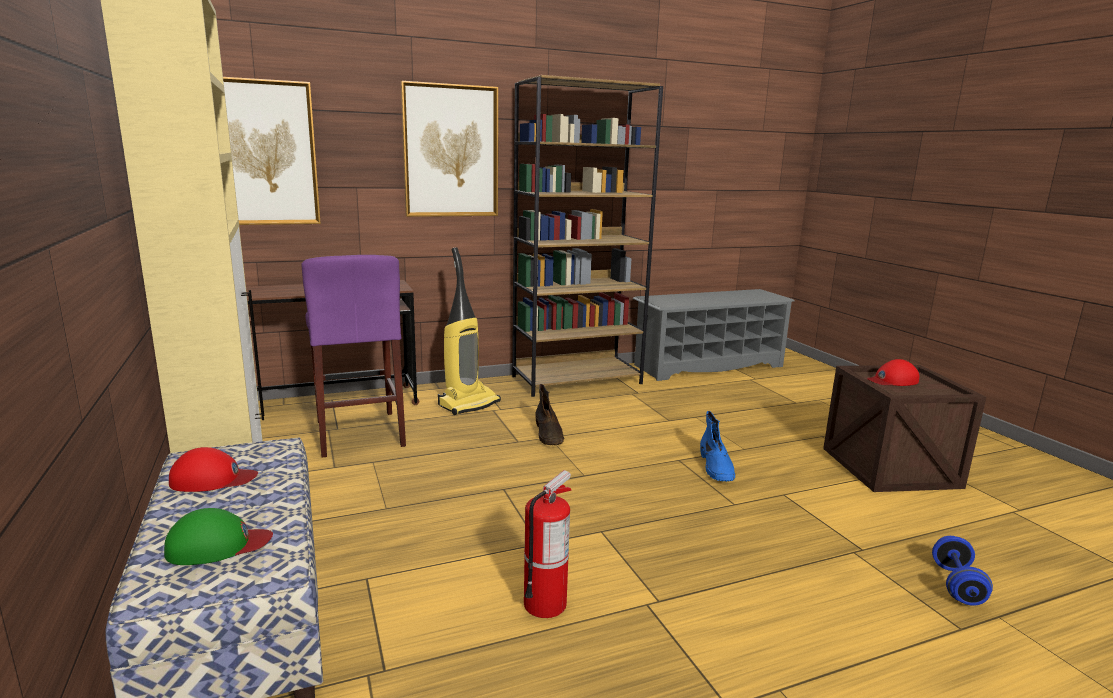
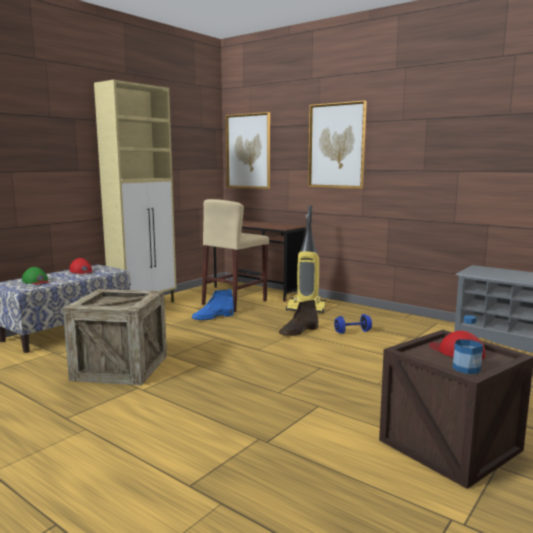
camera: 60 degrees right, 5 degrees down
(359, 433) = (234, 302): purple stool -> beige stool
(545, 603) = (120, 368): fire extinguisher -> crate
(577, 380) = (399, 320): brown bookcase -> none
(716, 467) = (327, 379): blue boot -> blue boot (212, 317)
(938, 390) = (466, 368): none -> bottle
(957, 585) = (253, 483): blue dumbbell -> blue dumbbell (352, 332)

